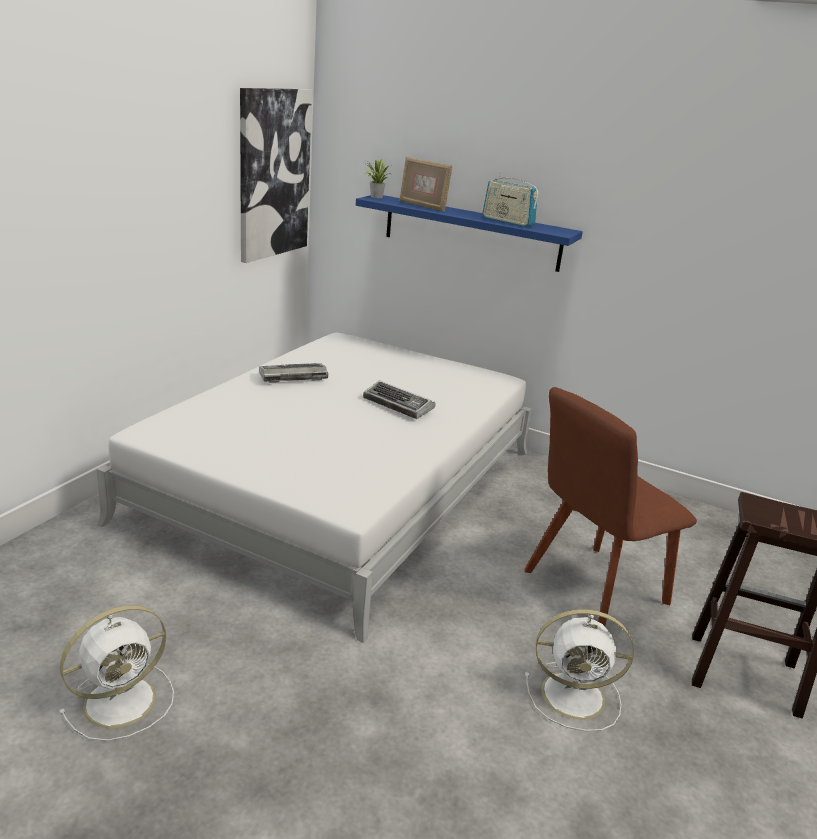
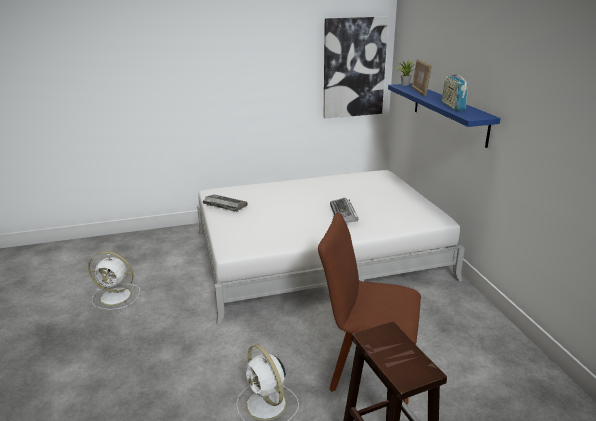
camera: 50 degrees right, 0 degrees up
(292, 377) = (314, 186): keyboard -> keyboard (224, 205)

